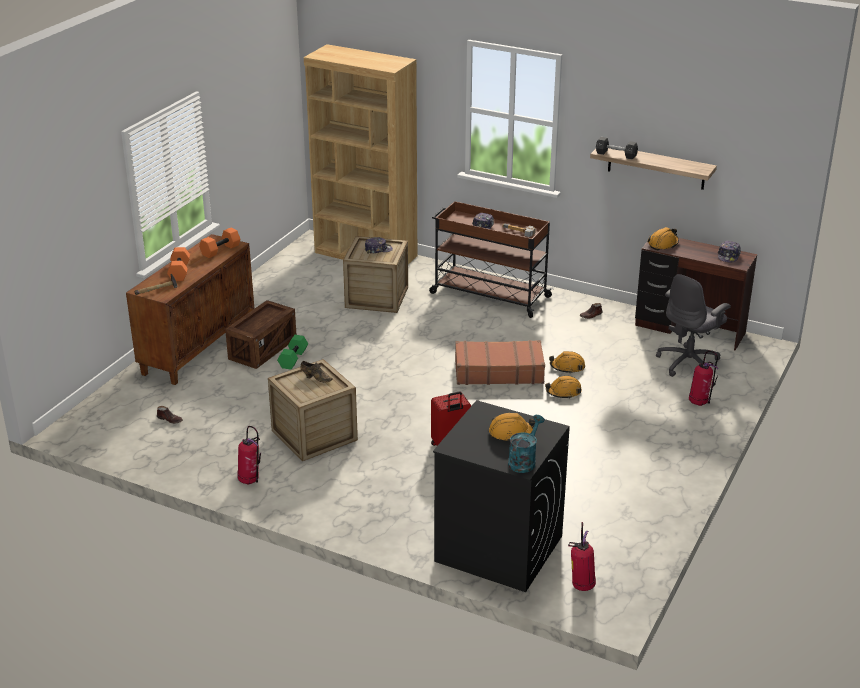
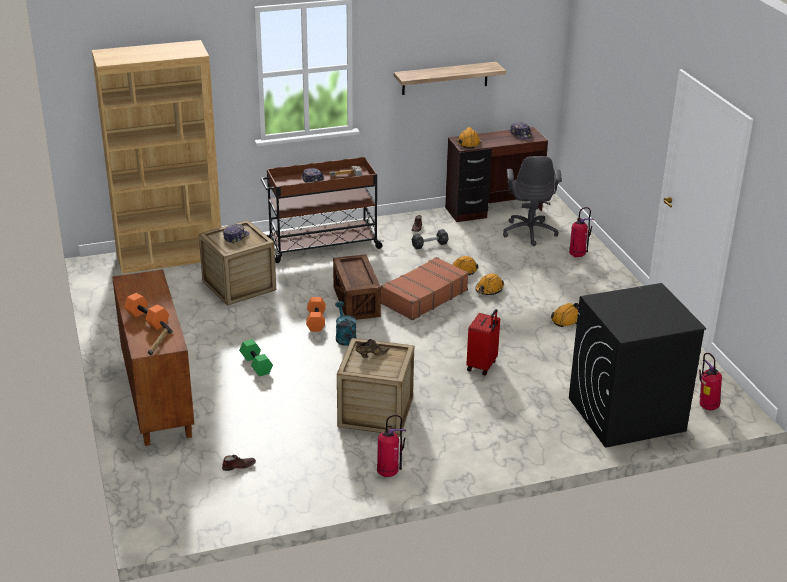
camera: 45 degrees left, 0 degrees up
(220, 250) = (148, 285): orange dumbbell -> orange dumbbell (315, 321)
(262, 349) = (216, 370): crate -> crate (356, 302)
(511, 433) = (641, 305): orange hard hat -> orange hard hat (566, 319)
(524, 461) = (681, 318): turquoise watering can -> turquoise watering can (344, 337)
(616, 155) = (420, 76): black dumbbell -> black dumbbell (429, 245)

